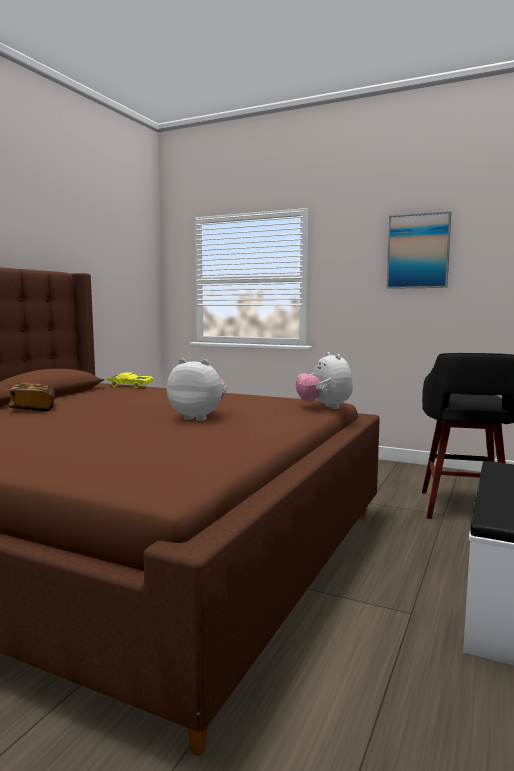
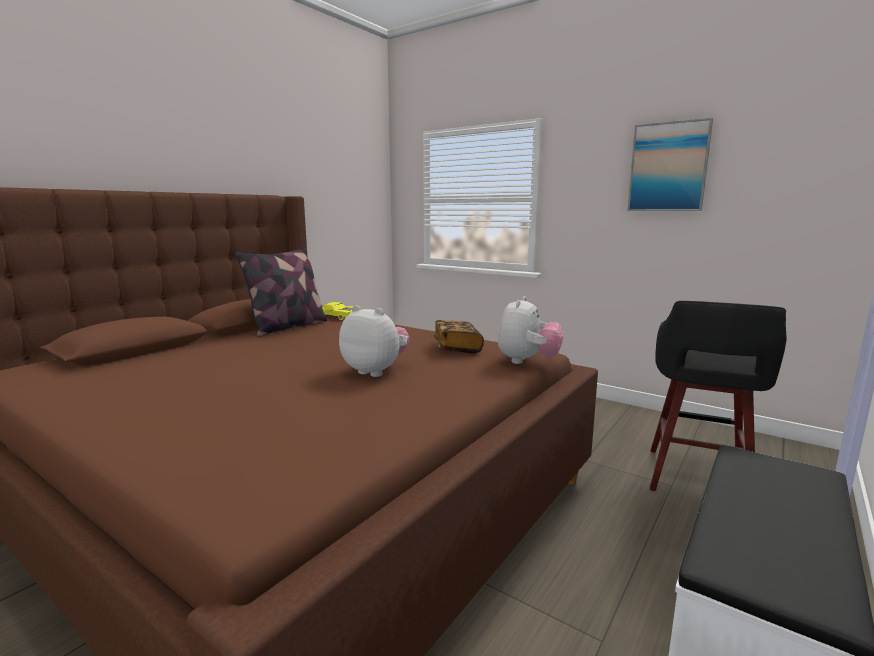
camera: 10 degrees right, 5 degrees up
(33, 408) = (217, 347): book -> book (457, 348)
(89, 394) = (288, 327): none -> pillow
(324, 407) = (527, 361): plush toy -> plush toy turned 150 degrees counterclockwise

